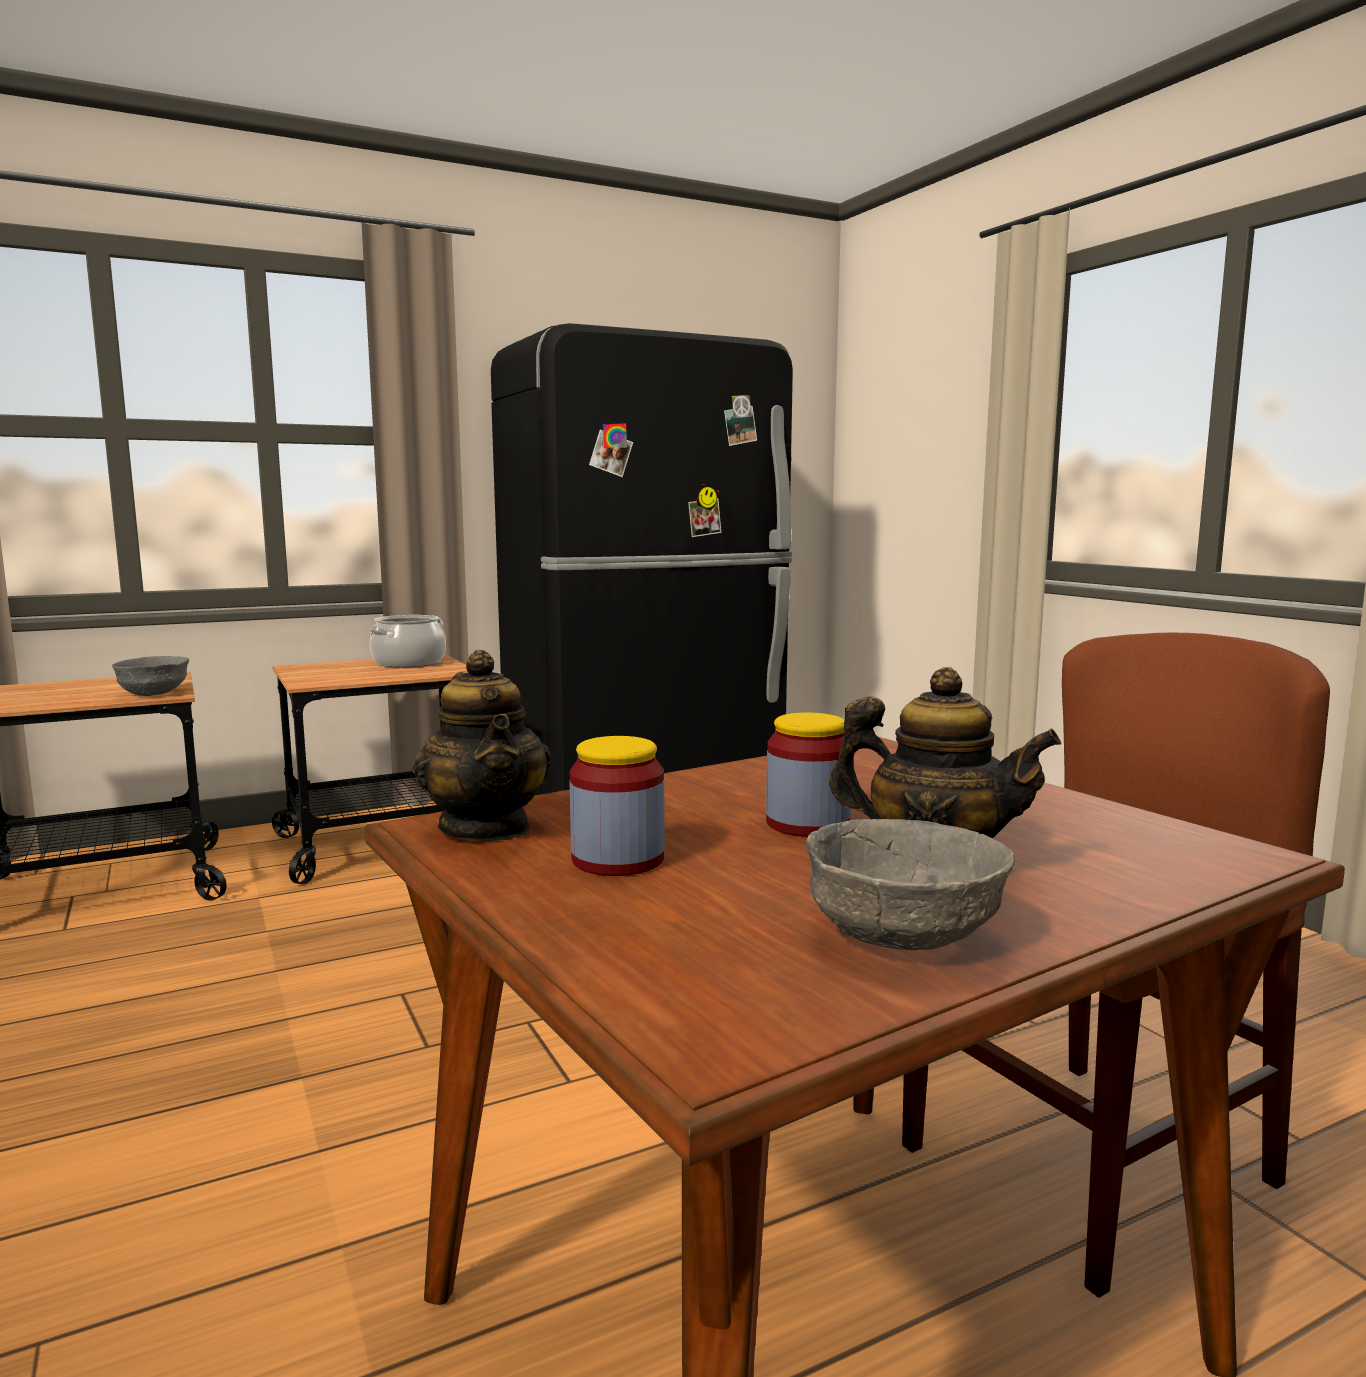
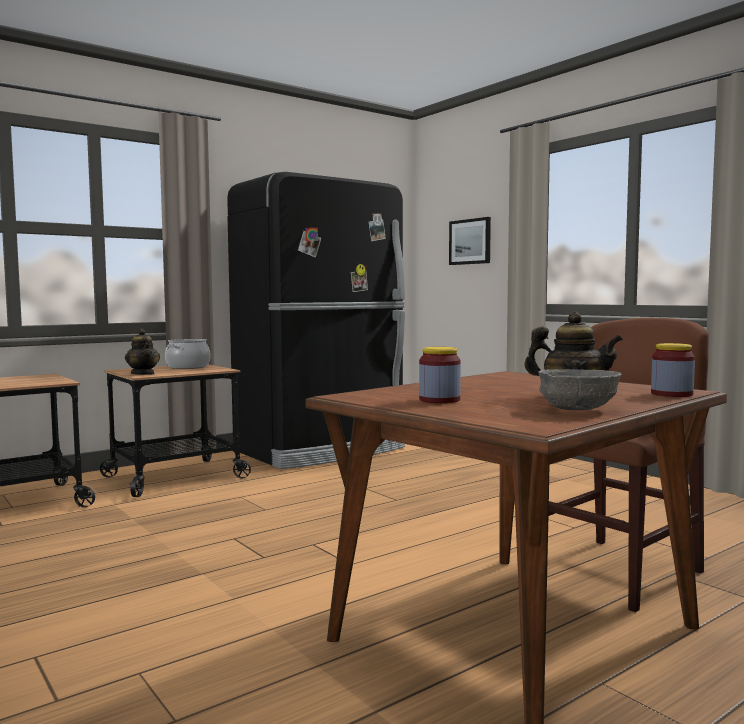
camera: 10 degrees left, 5 degrees down
(155, 693) = (52, 381): grey bowl -> none
(486, 828) = (367, 396): teapot -> teapot (143, 374)
(808, 823) = (506, 390): jar -> jar (671, 394)
(925, 442) = (470, 241): none -> picture

